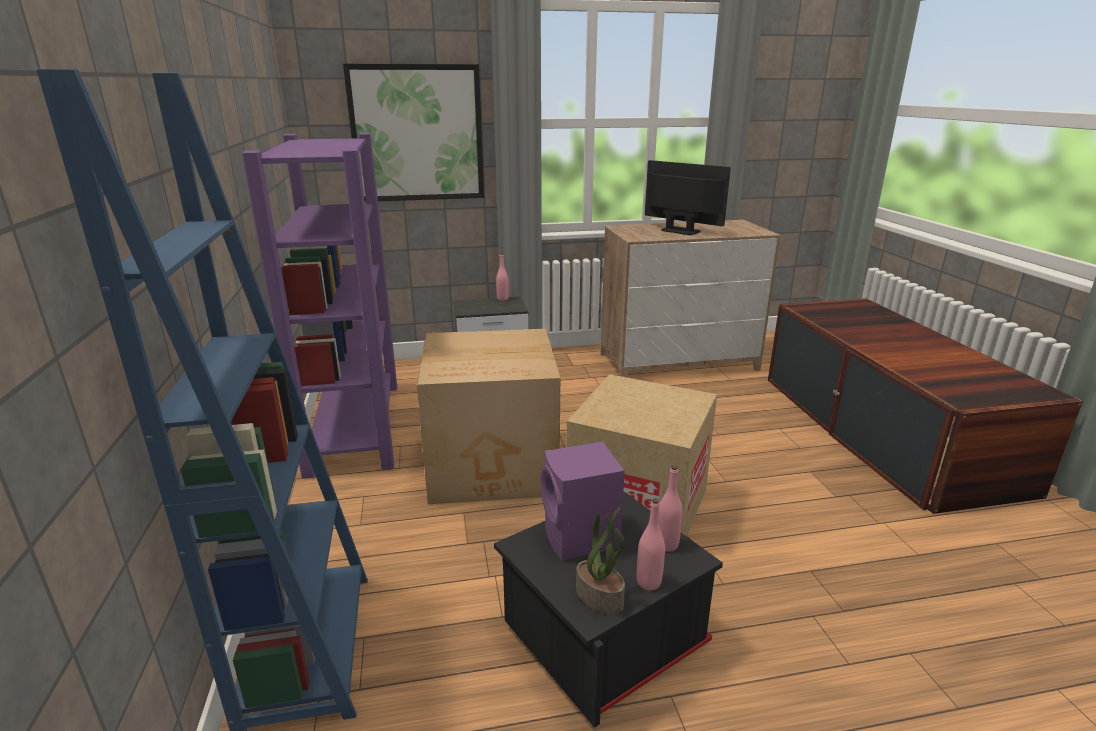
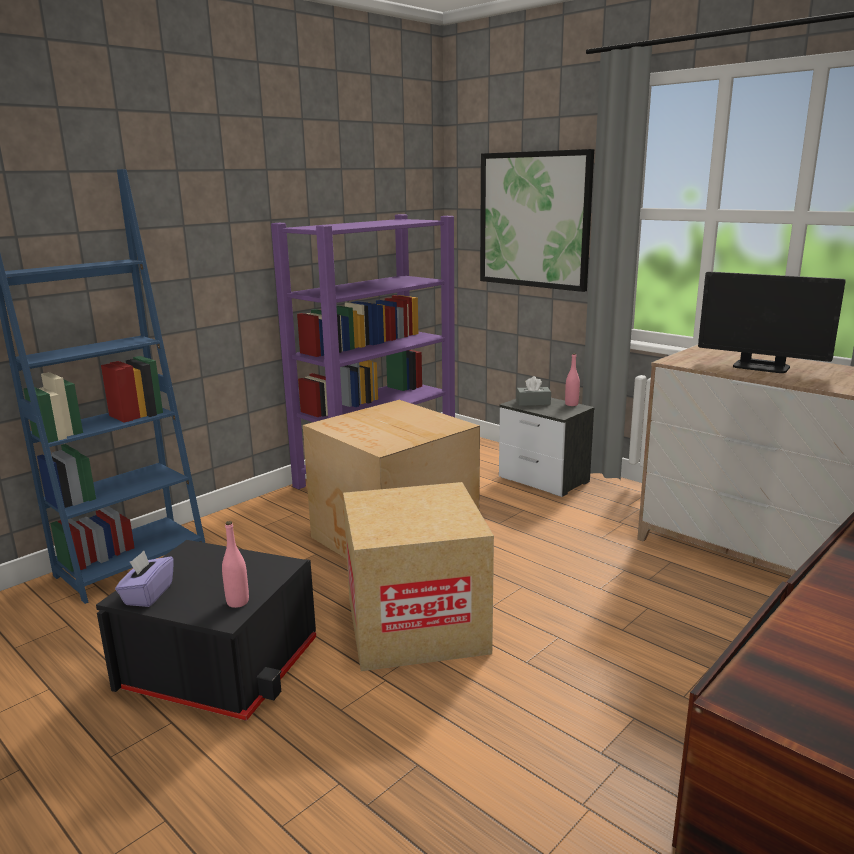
camera: 55 degrees right, 5 degrees down
(476, 306) = (533, 403): none -> grey tissue box
(581, 539) = (216, 567): purple speaker -> none
(600, 597) = (148, 594): potted plant -> purple tissue box
(648, 582) = (179, 608): pink bottle -> none
(680, 231) = (761, 367): monitor -> monitor turned 120 degrees clockwise

